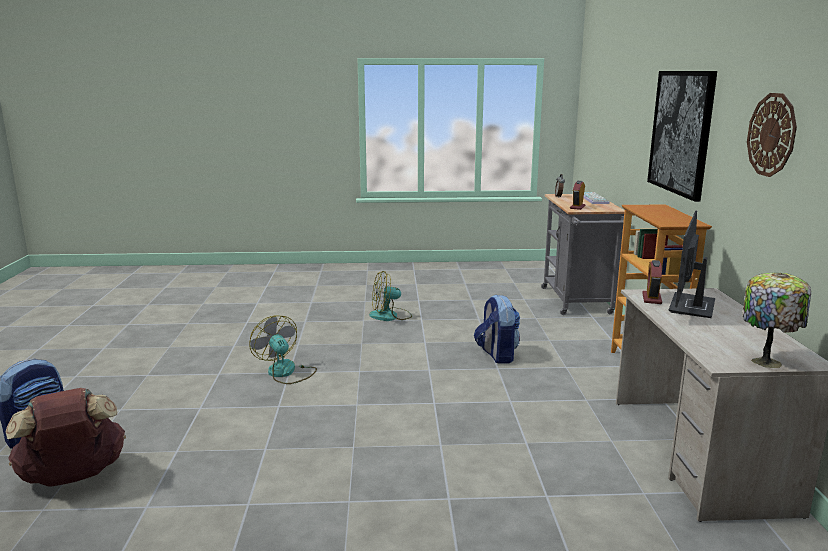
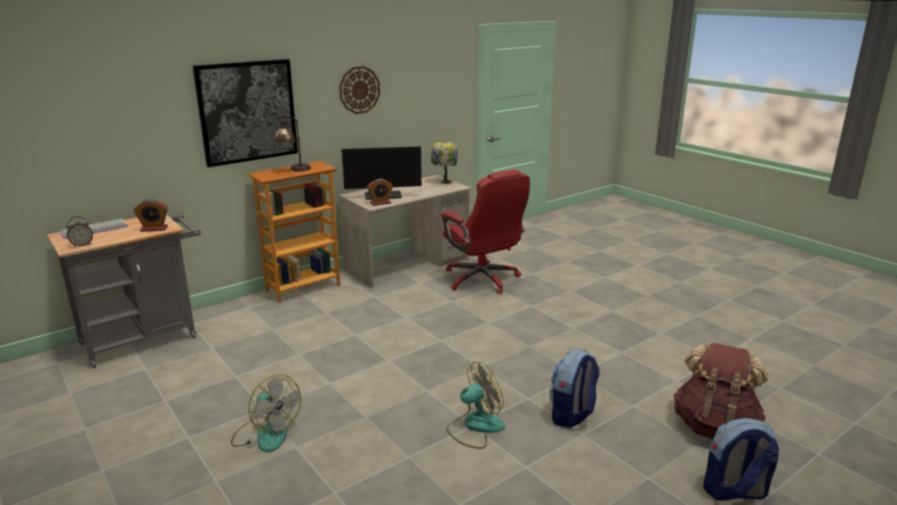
camera: 125 degrees left, 5 degrees up
(286, 373) = (475, 426): fan -> fan turned 135 degrees counterclockwise
(496, 355) = (328, 342): backpack -> backpack (572, 415)
(586, 497) = (482, 279): none -> red office chair
(665, 215) = (294, 170): none -> table lamp

